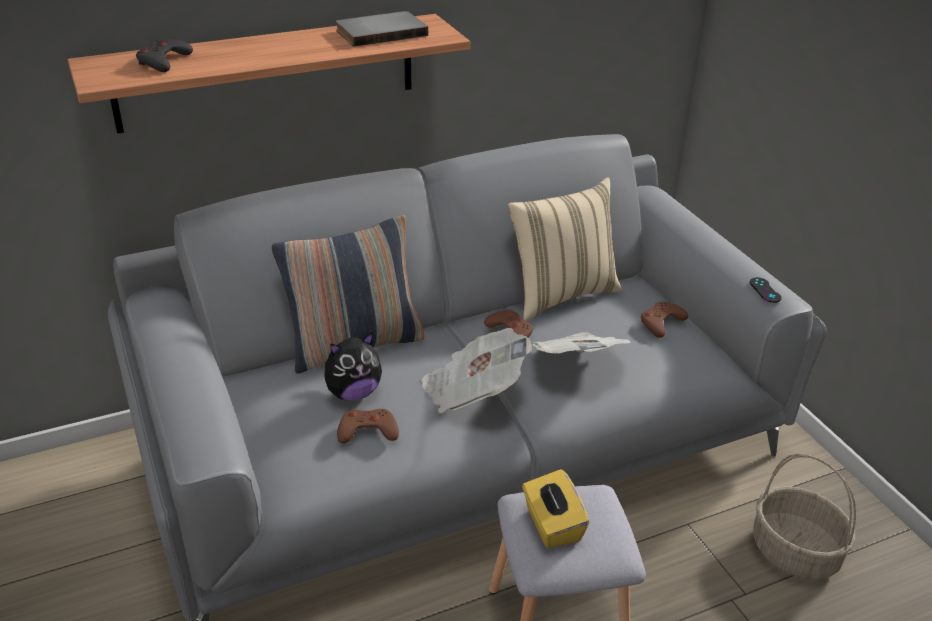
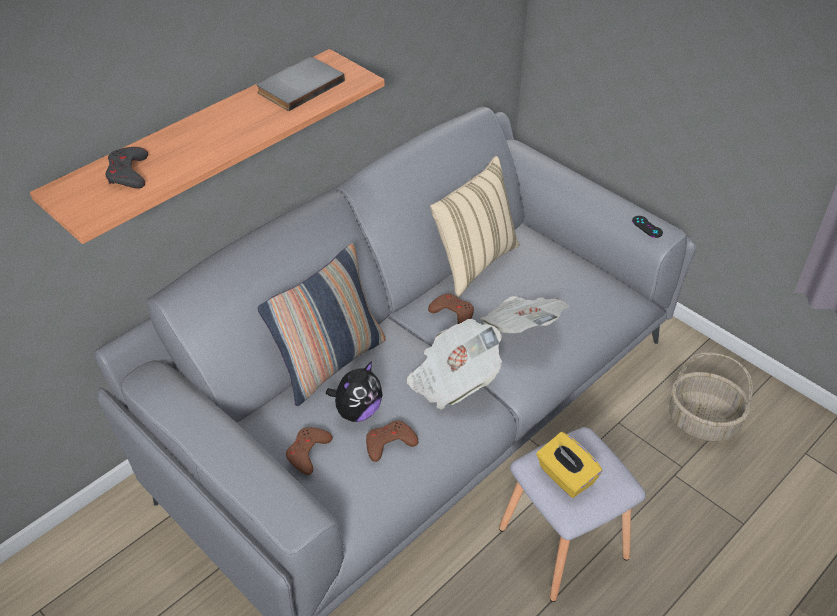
camera: 20 degrees left, 10 degrees up
(661, 323) = (565, 269): brown game controller -> brown game controller (308, 452)

